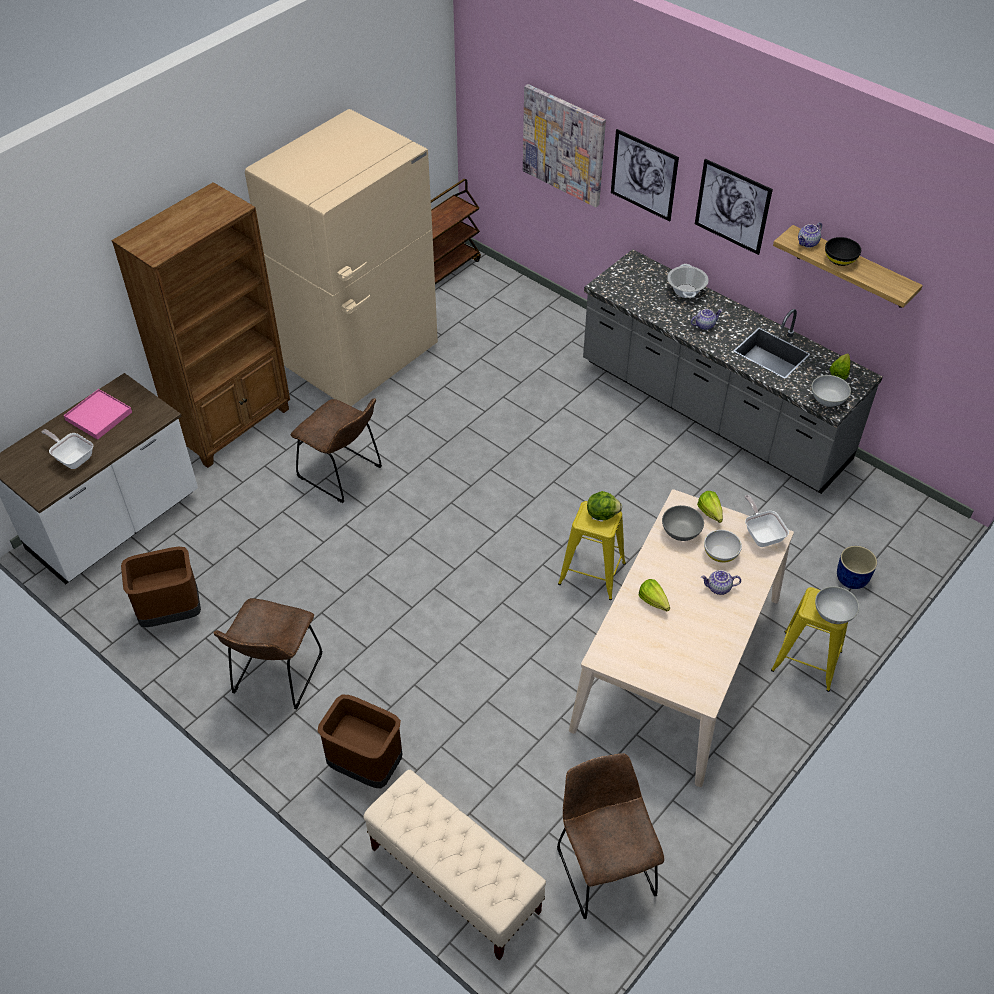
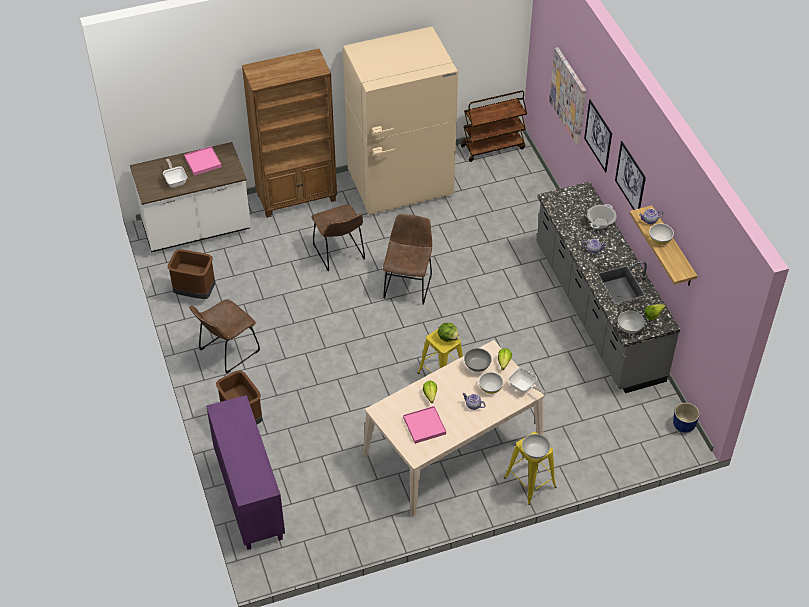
camera: 30 degrees right, 0 degrees up
(454, 880) = (248, 496): beige bench -> purple cabinet
(603, 866) = (329, 528): brown chair -> brown chair (408, 284)
(680, 648) = (424, 426): none -> pink tray
(762, 534) = (524, 388): frying pan -> frying pan turned 120 degrees clockwise
(840, 259) = (660, 239): black bowl -> white bowl
(851, 579) = (599, 451): blue planter -> blue planter (683, 425)

